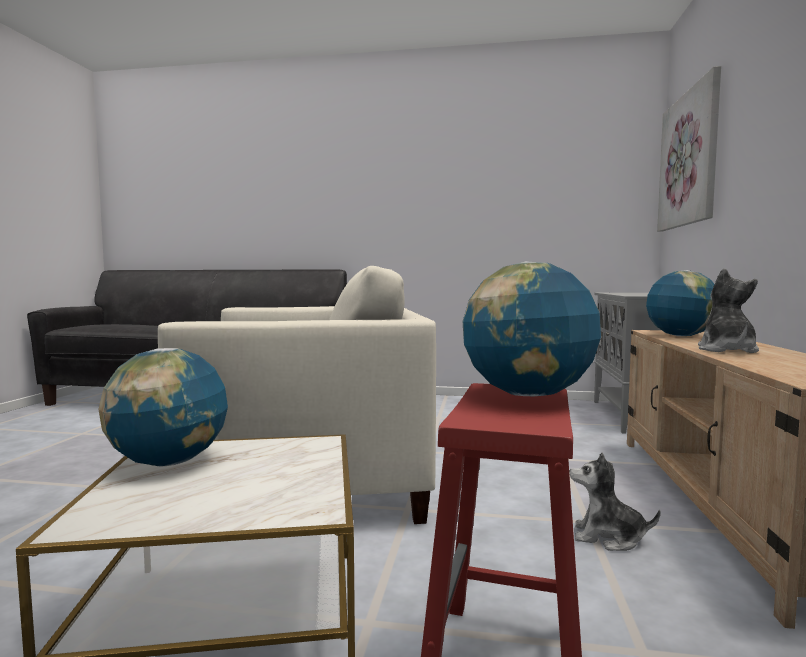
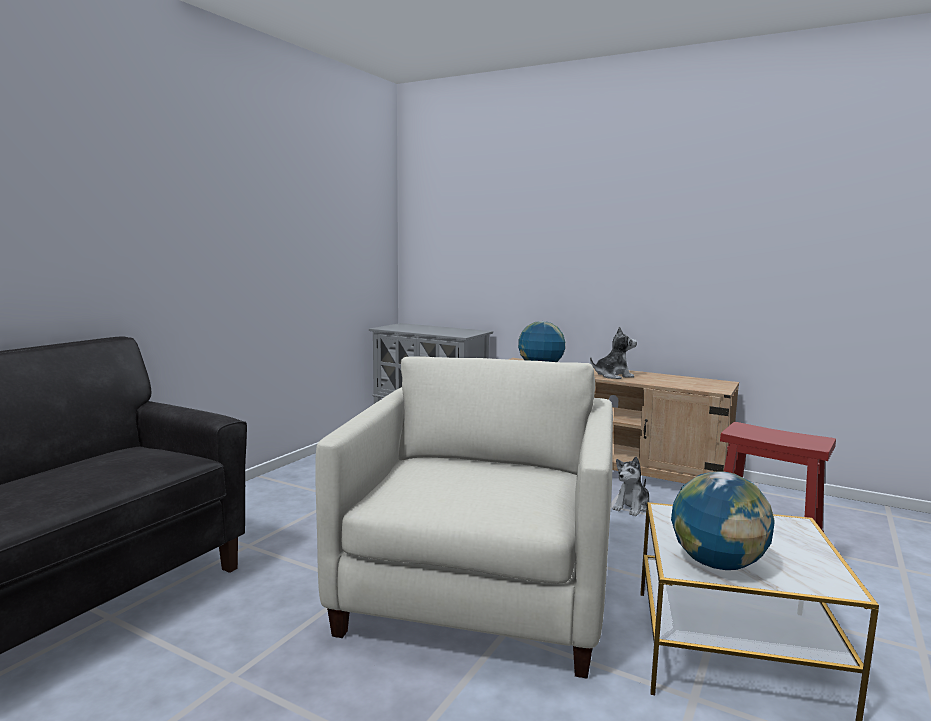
camera: 70 degrees left, 5 degrees up
(528, 395) = (756, 429): globe -> none
(688, 159) = (453, 217): picture -> none
(726, 350) = (613, 376): plush toy -> plush toy turned 135 degrees clockwise

